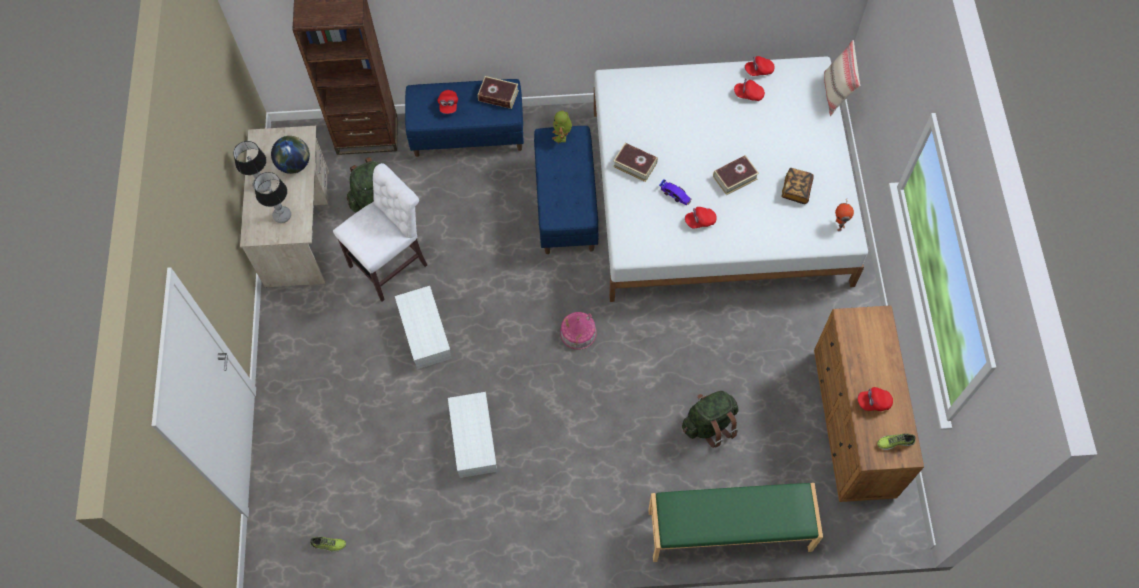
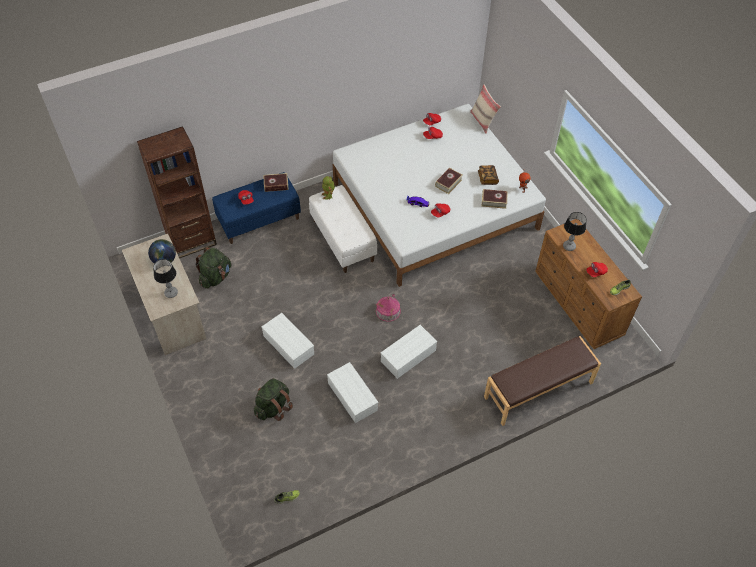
camera: 25 degrees left, 10 degrees down
(262, 185) = (148, 280): table lamp -> table lamp (569, 246)
(392, 263) = (246, 311): white chair -> none
(567, 204) = (343, 240): blue bench -> white bench
(573, 410) = (408, 356): none -> white storage box
(635, 165) = (384, 194): book -> book (494, 201)
(709, 424) = (495, 334): green backpack -> green backpack (273, 407)
(729, 531) = (538, 390): green bench -> brown bench

